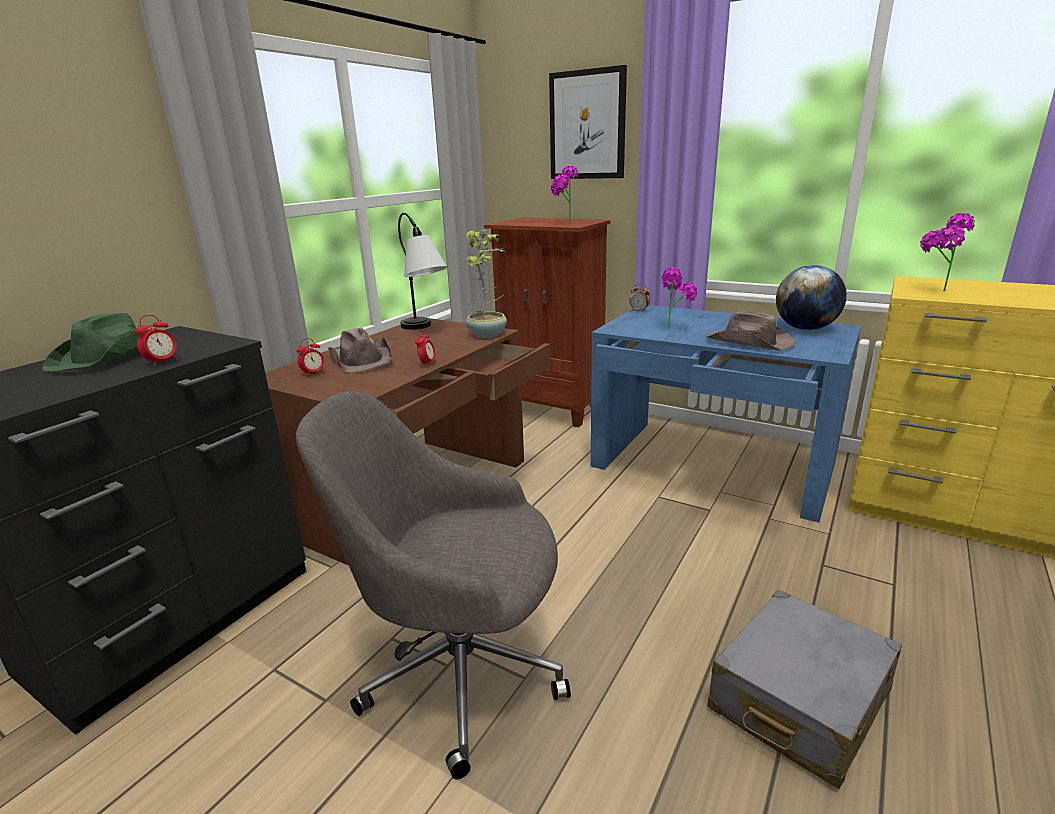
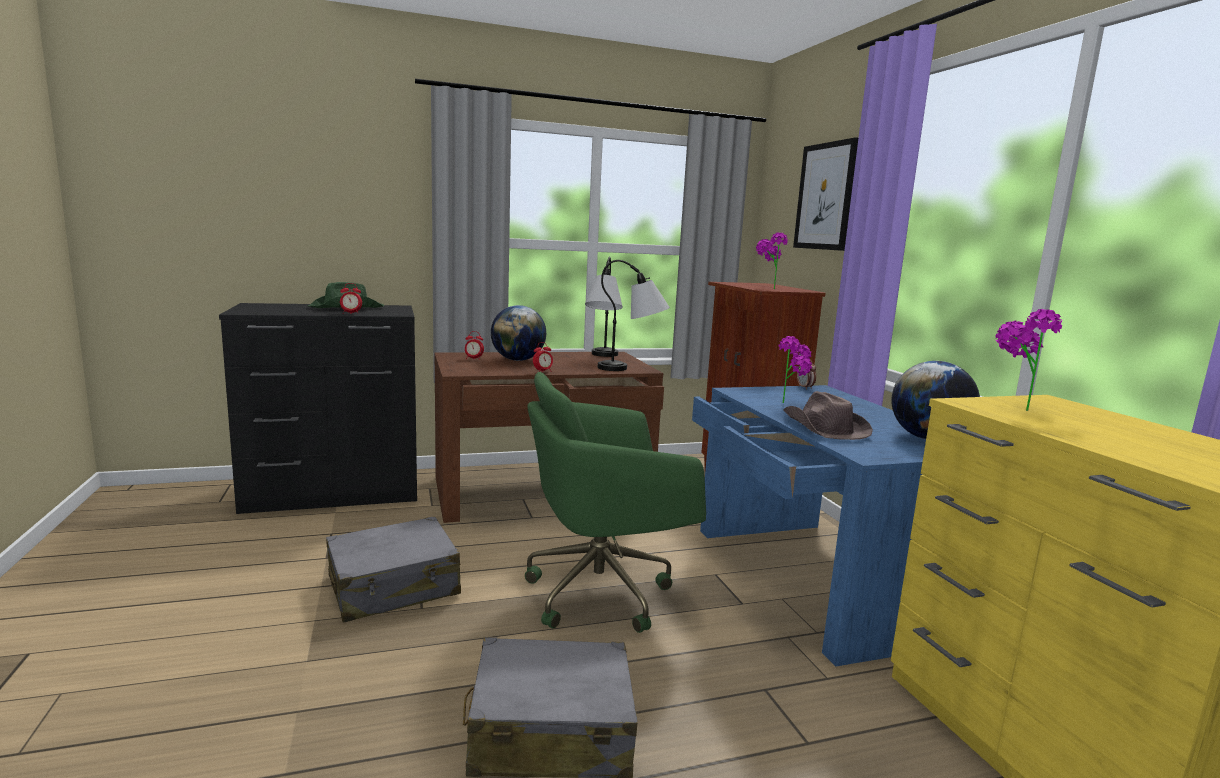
camera: 40 degrees right, 10 degrees down
(362, 359) = (518, 360): brown hat -> globe
(460, 677) = (394, 586): grey office chair -> grey suitcase
(488, 334) = (632, 369): potted plant -> table lamp
(627, 559) = (605, 594): none -> green office chair

